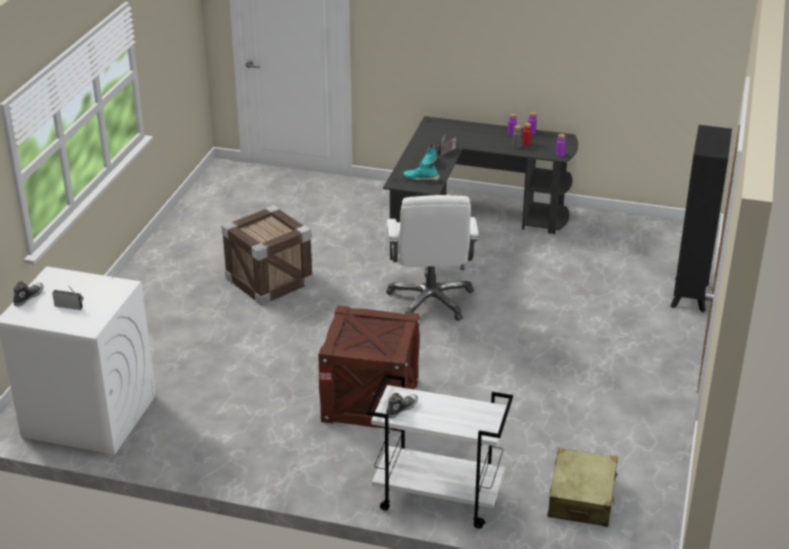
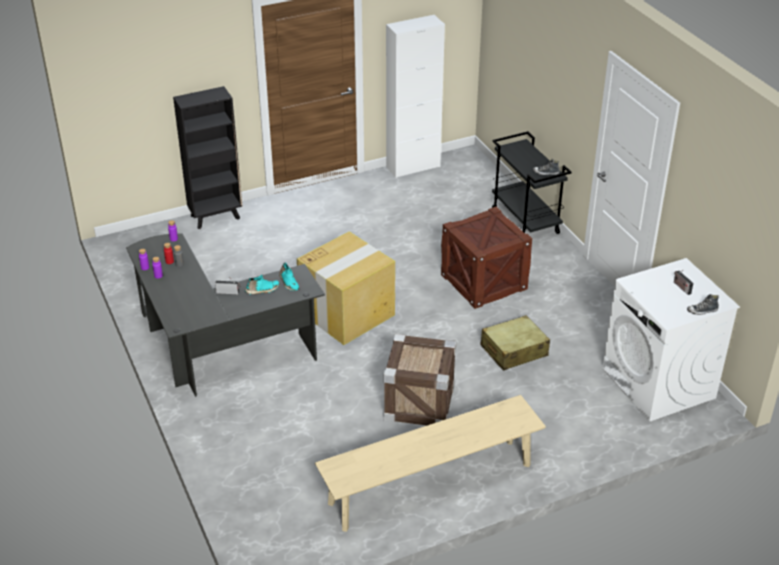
camera: 130 degrees left, 5 degrees up
(187, 247) = (430, 484): none -> beige bench
(431, 300) = (348, 313): white office chair -> cardboard box
(436, 498) = (526, 221): white cart -> black cart
(581, 498) = (462, 183): beige suitcase -> beige suitcase (513, 351)
(665, 478) = (413, 167): none -> white cabinet

